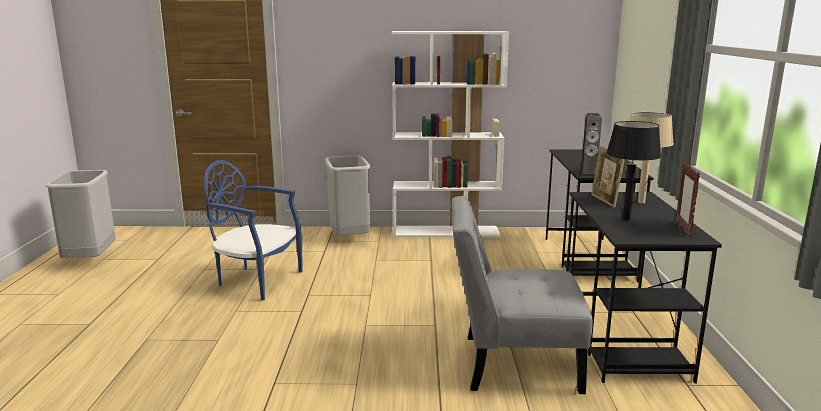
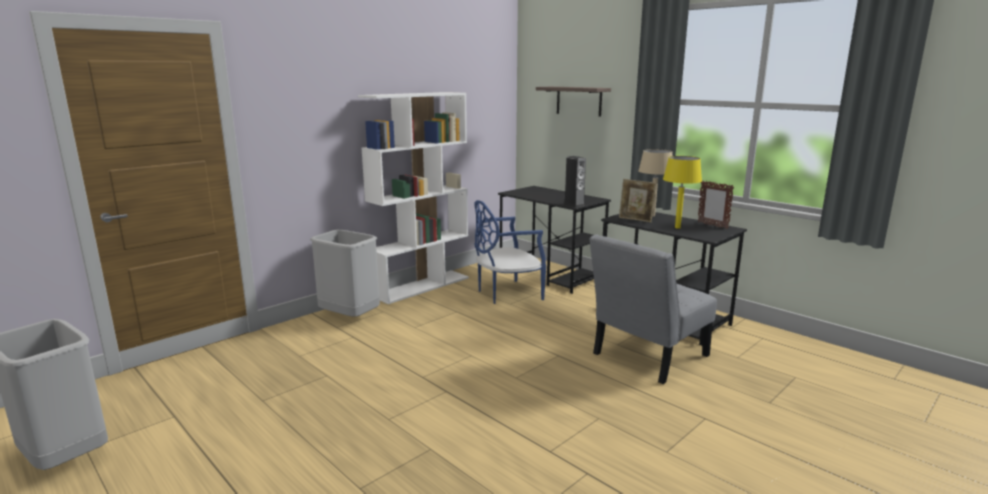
camera: 45 degrees left, 0 degrees up
(257, 280) = (347, 386): blue chair -> blue chair (507, 293)
(626, 219) = (677, 227): black table lamp -> yellow table lamp
(651, 46) = (579, 101): none -> shelf

